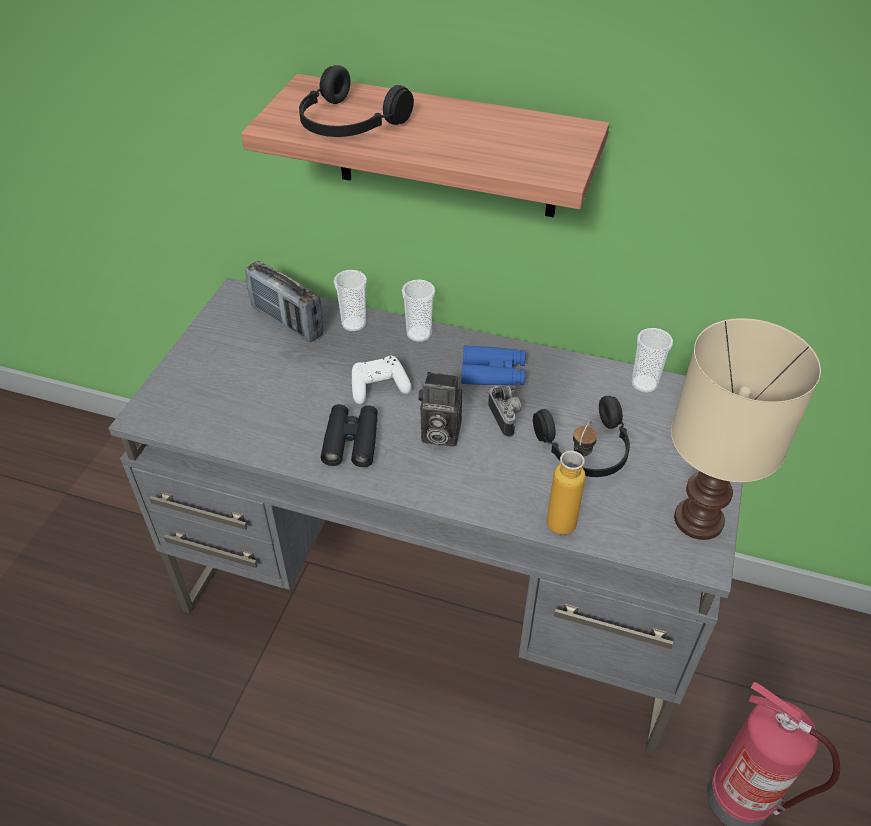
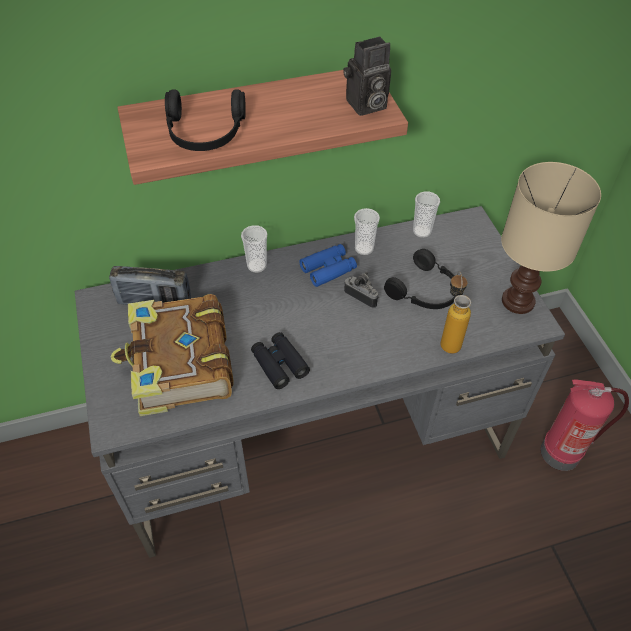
camera: 35 degrees left, 5 degrees up
(255, 391) = (180, 365): none -> book
(354, 324) = (205, 280): cup -> cup (364, 248)
(379, 387) = (264, 317): white game controller -> none
(438, 434) = (330, 328): camera -> camera (365, 106)

